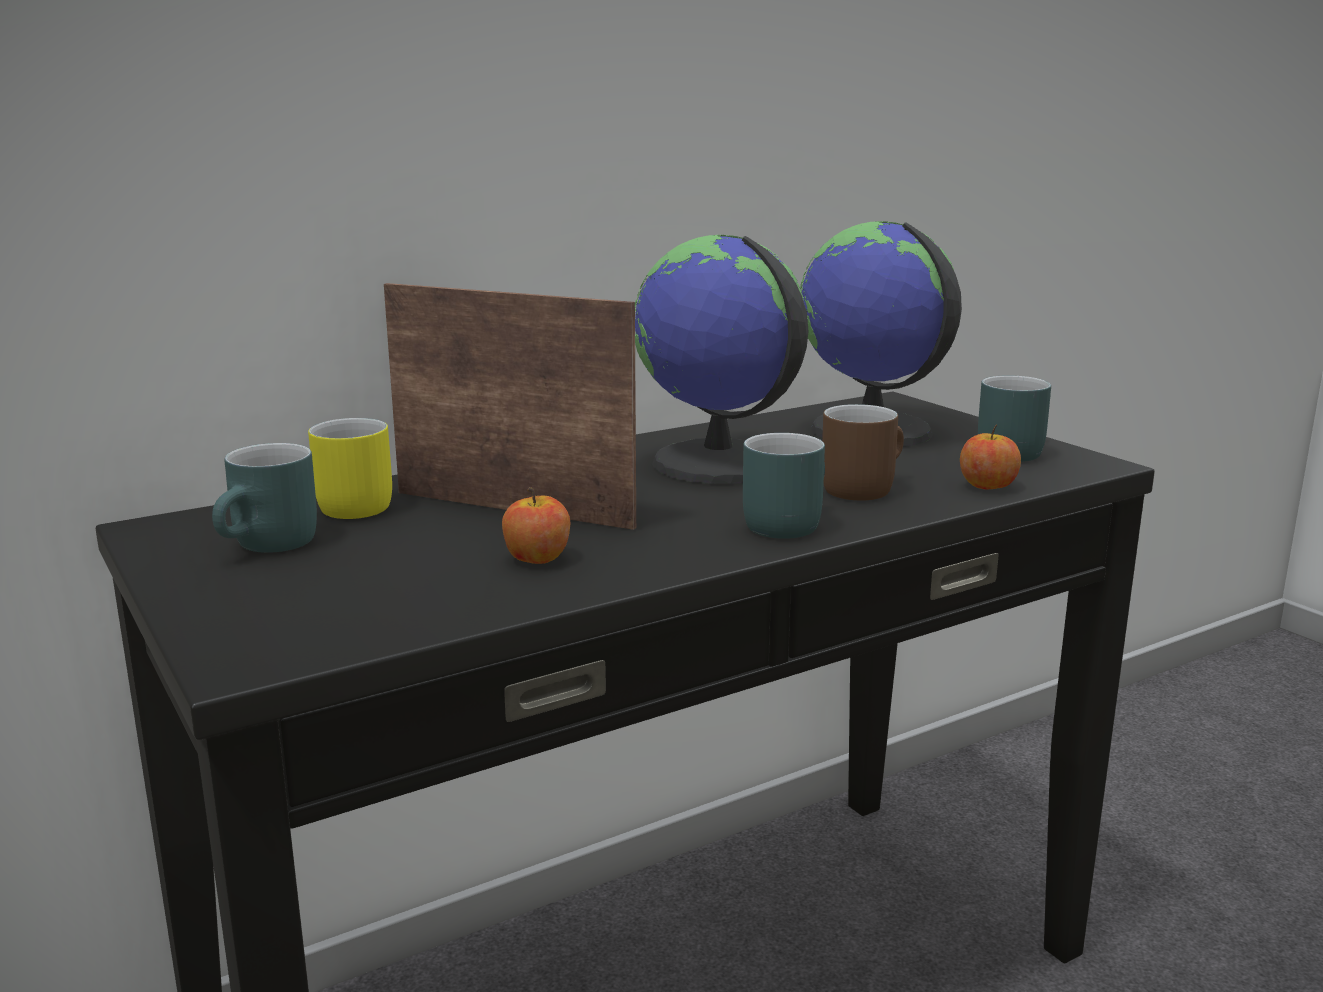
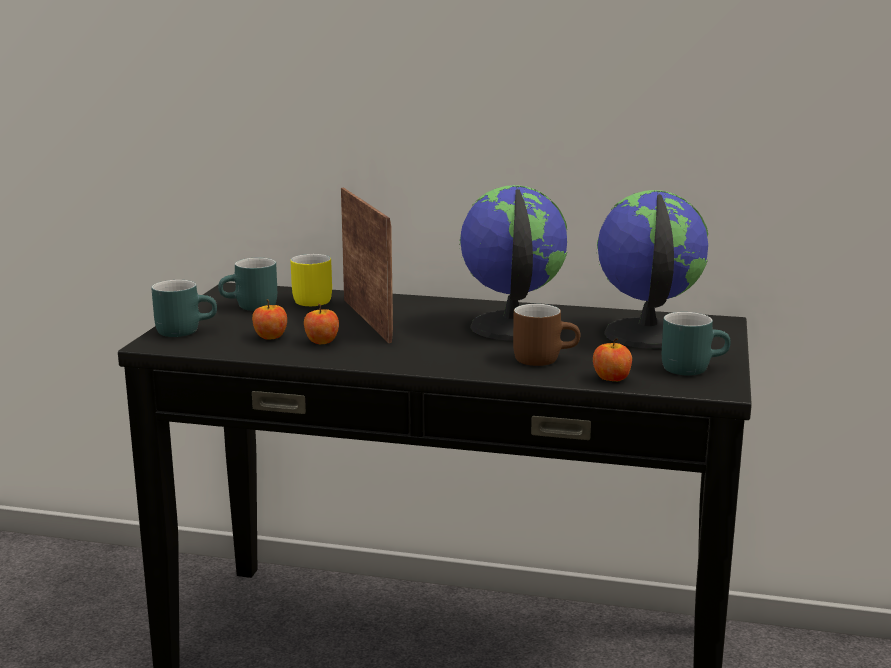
camera: 45 degrees right, 0 degrees up
(436, 579) = (270, 337): none -> apple
(783, 522) = (457, 361): turquoise mug -> turquoise mug (185, 330)

